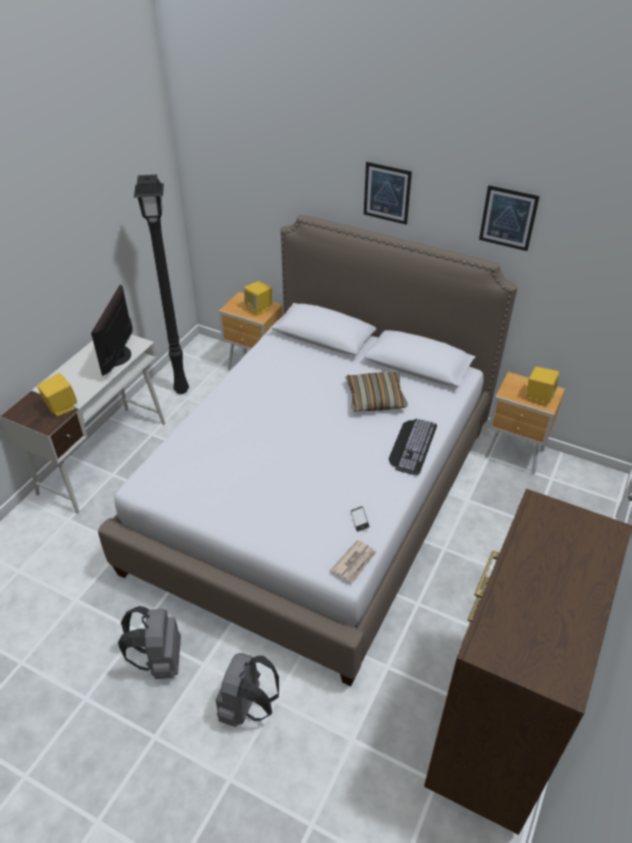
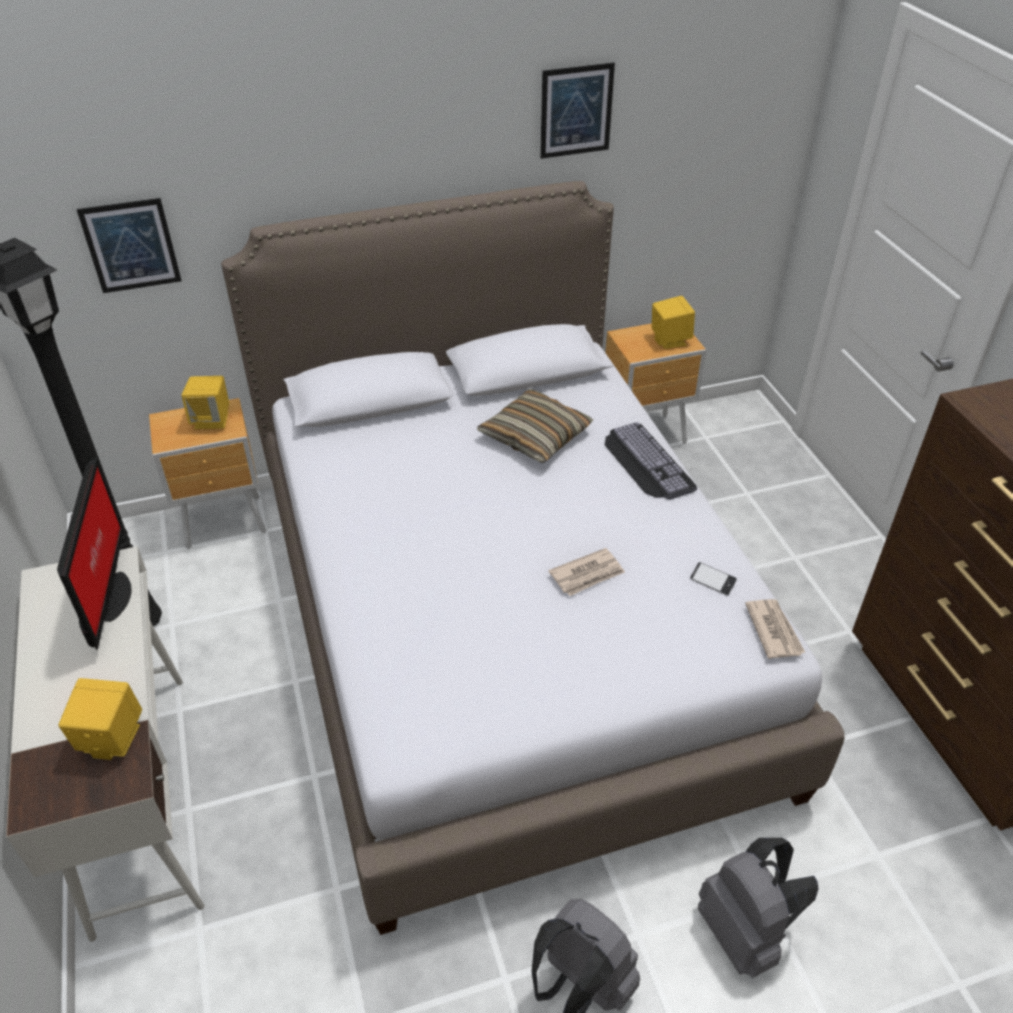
camera: 45 degrees left, 0 degrees up
(121, 356) = (109, 598): monitor -> monitor turned 150 degrees counterclockwise
(307, 475) = (587, 574): none -> newspaper
(387, 193) = (388, 138): picture -> picture (131, 246)

